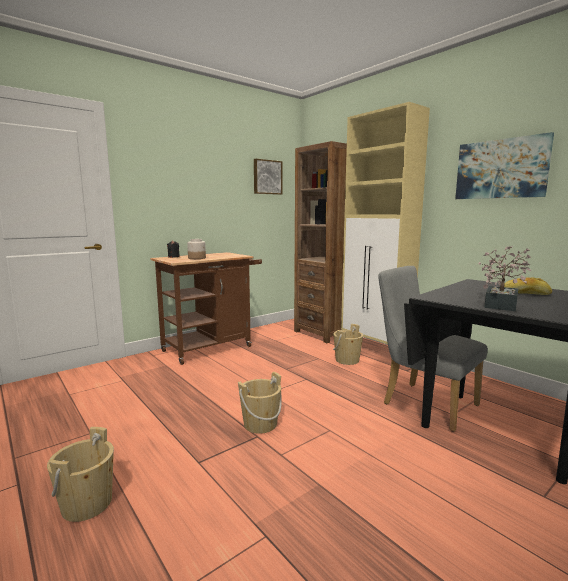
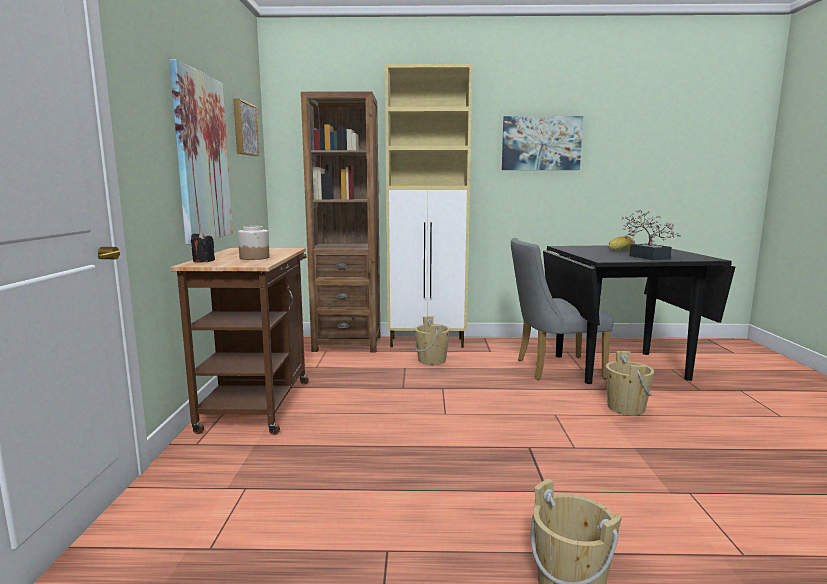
camera: 50 degrees left, 0 degrees up
(205, 198) = (202, 158): none -> picture
(260, 424) = (507, 438): beige bucket -> beige bucket (626, 407)

